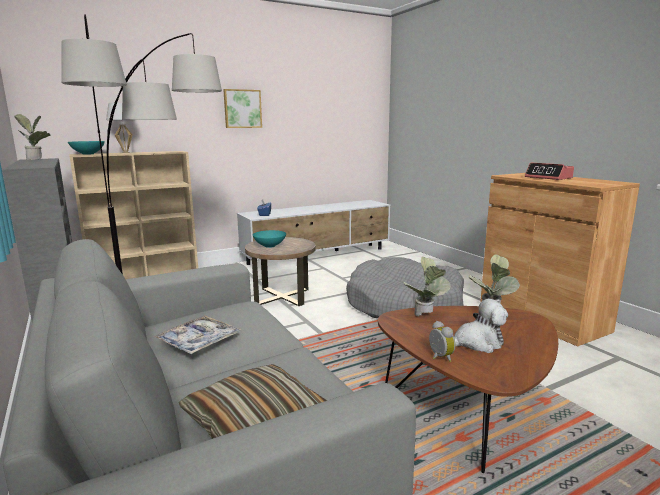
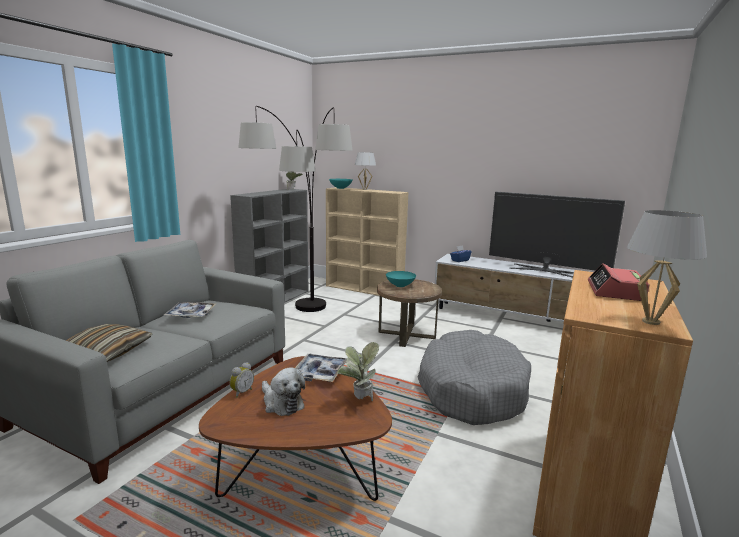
camera: 55 degrees right, 0 degrees up
(242, 109) = (467, 158): picture -> none
(335, 206) = (545, 271): none -> television
(426, 316) = (319, 373): potted plant -> tray
(610, 182) = (650, 322): none -> white table lamp

